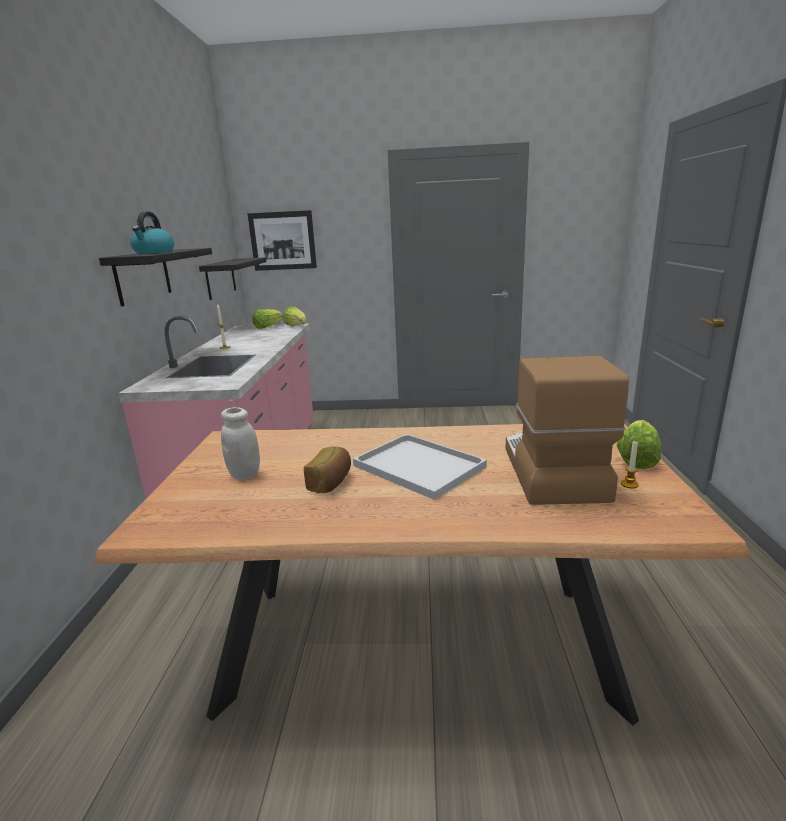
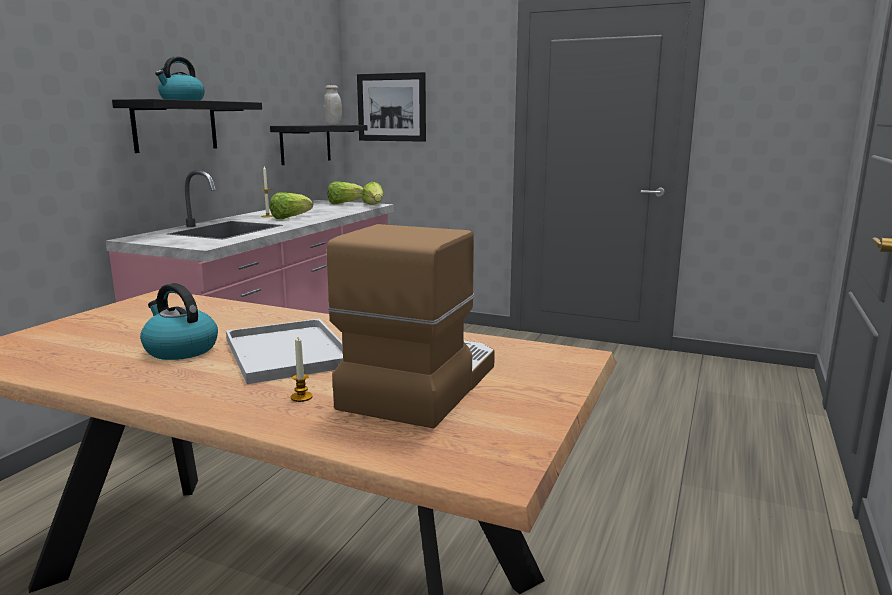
camera: 20 degrees right, 5 degrees down
(244, 474) = (120, 329): white jar -> white jar (333, 124)
(331, 482) = (180, 350): bread -> kettle
(629, 484) = (490, 415): candle -> candle (301, 397)
(637, 459) = (551, 393): lettuce -> lettuce (290, 218)

